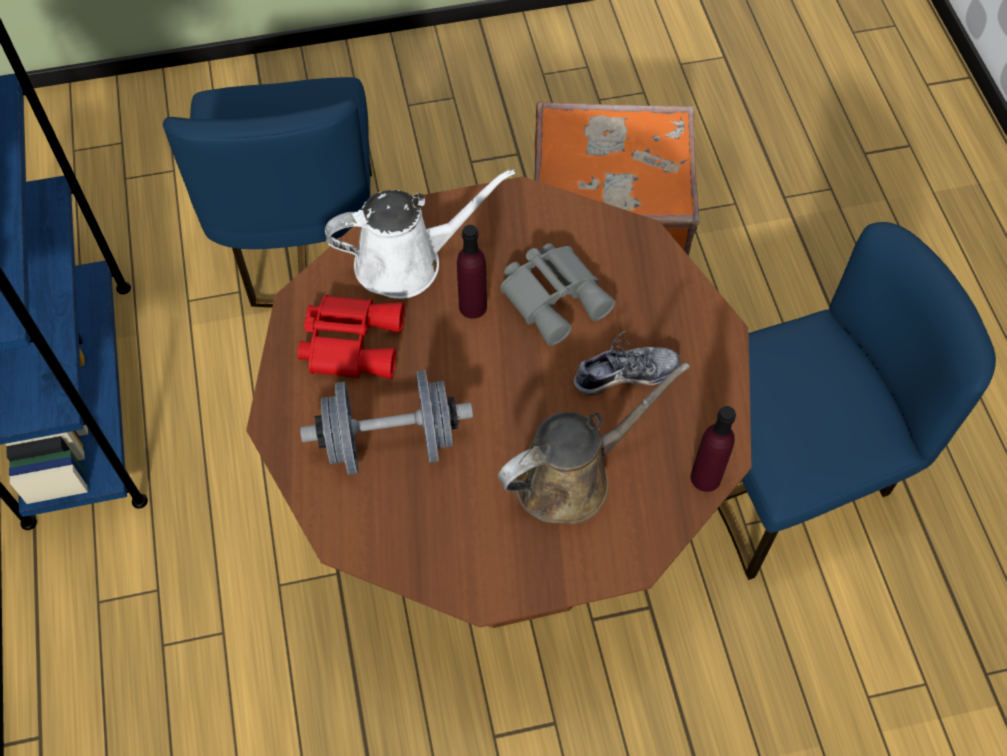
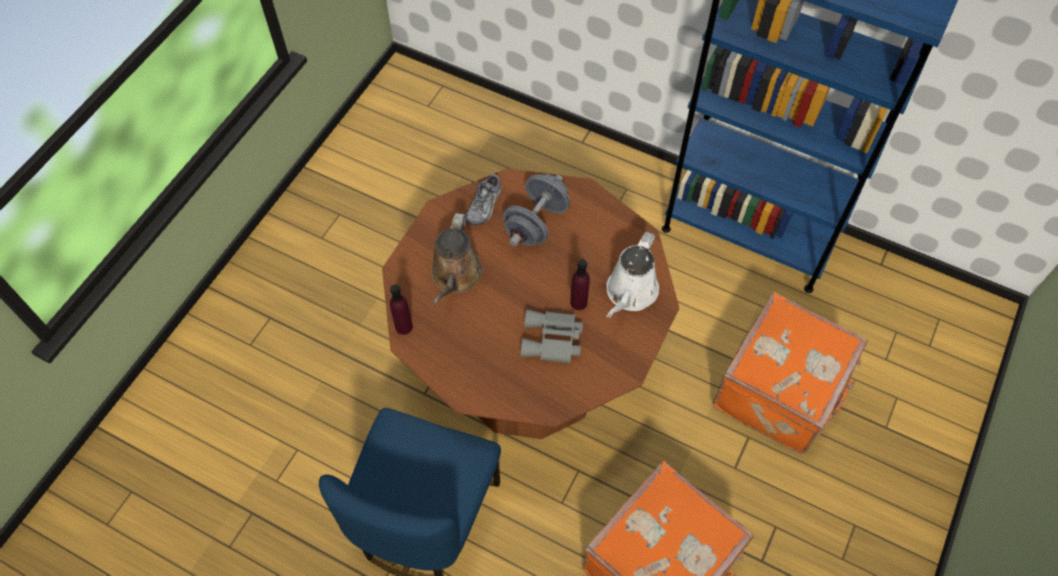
camera: 130 degrees right, 0 degrees up
(300, 239) = (781, 391): blue chair -> orange suitcase
(351, 341) = (603, 242): red binoculars -> none
(625, 375) = (482, 336): shoe -> shoe (484, 205)

